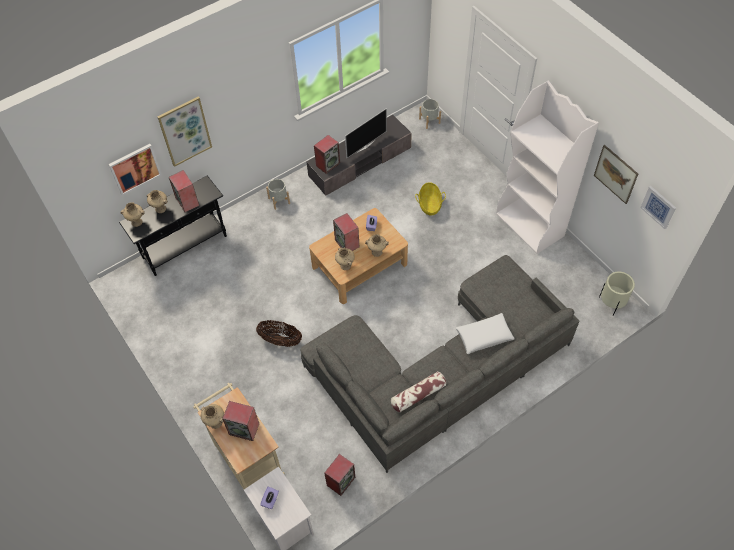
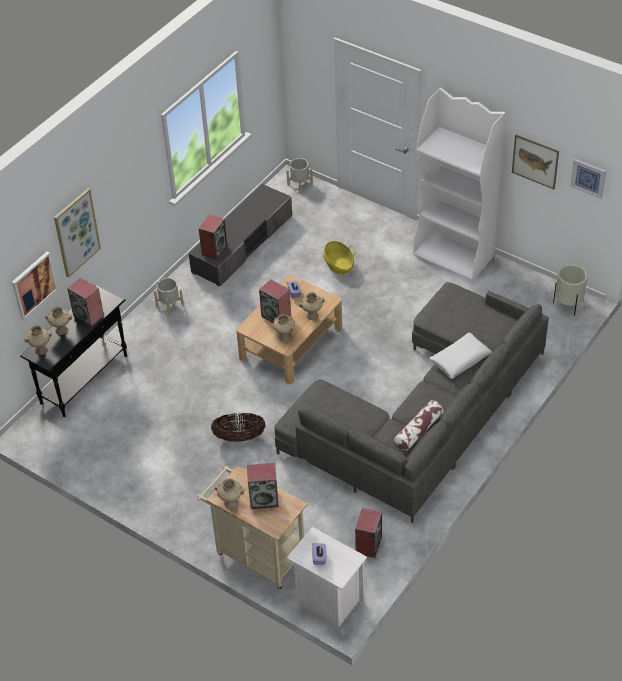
camera: 20 degrees left, 10 degrees down
(365, 146) = (247, 222): television -> none

